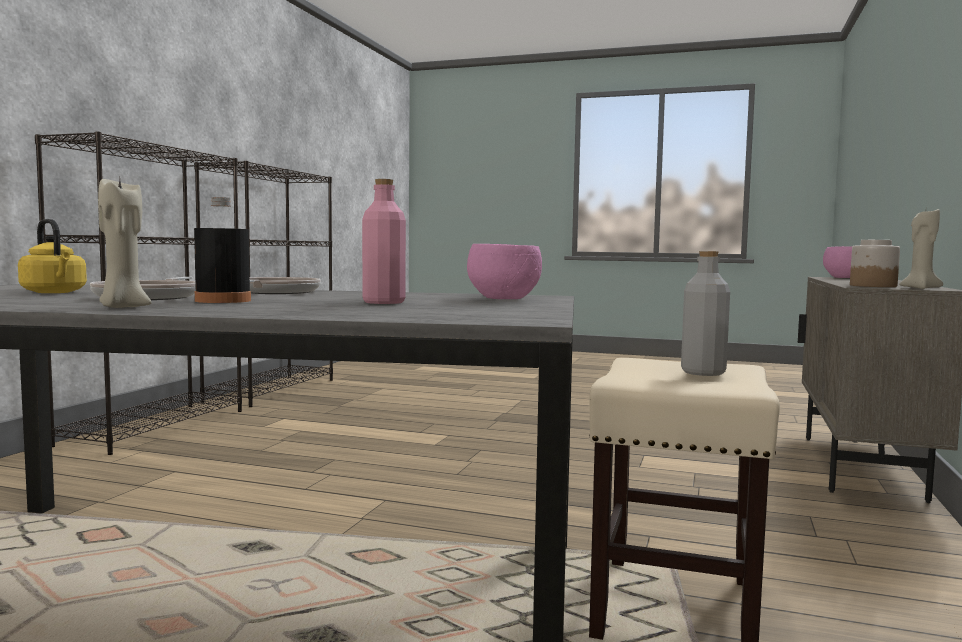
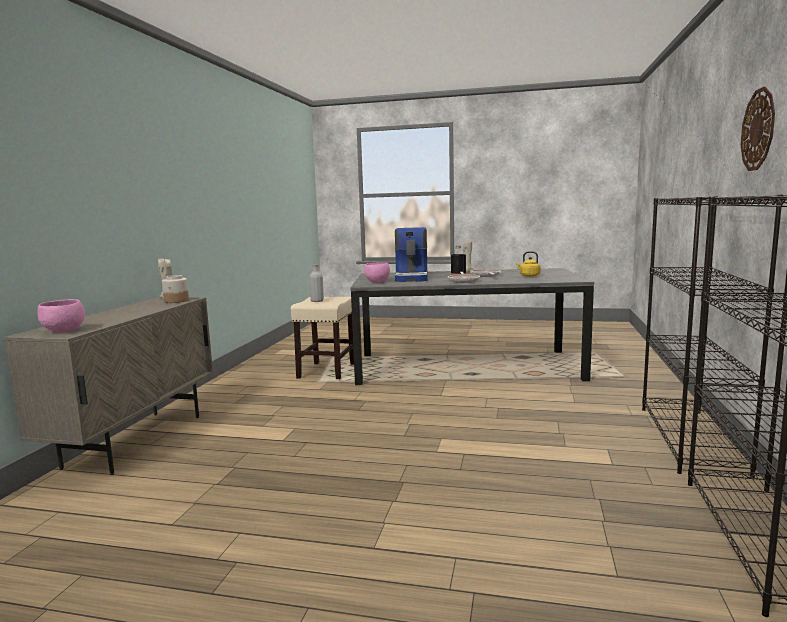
camera: 175 degrees right, 5 degrees up
(106, 79) = (758, 129): none -> wall clock
(384, 302) = (412, 277): pink bottle -> coffee machine

